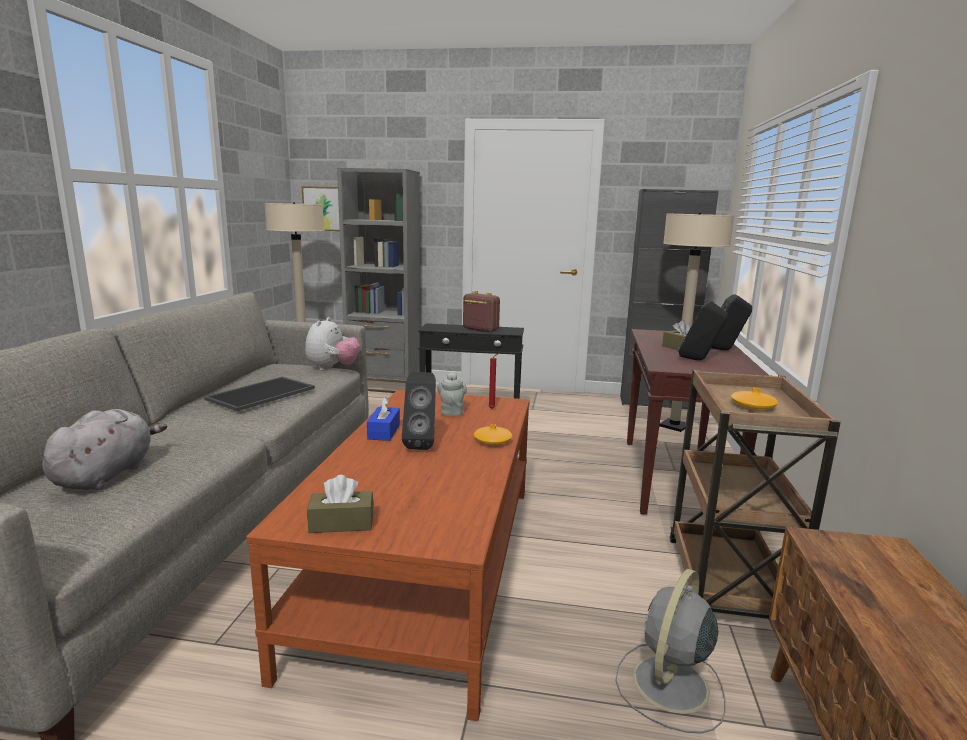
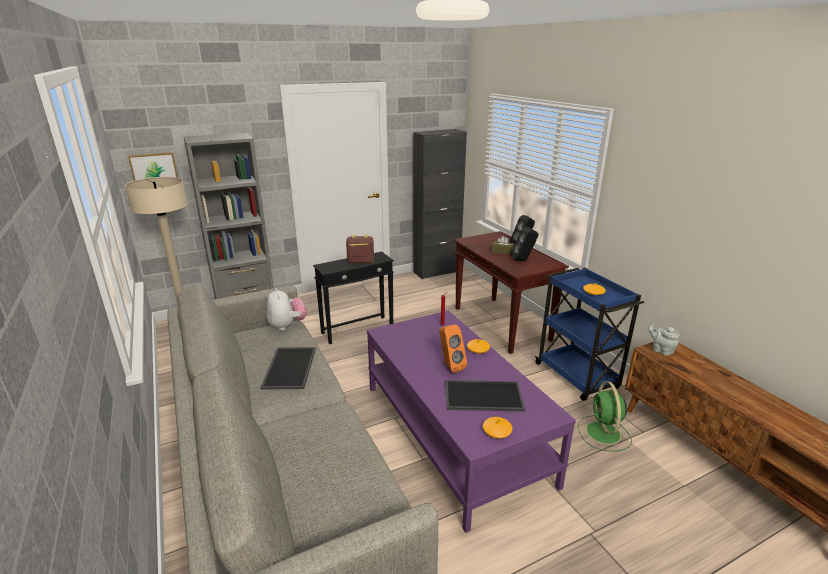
camera: 35 degrees left, 10 degrees up
(107, 474) = (324, 470): grey plush toy -> none
(341, 523) = (497, 431): brown tissue box -> orange vase
(384, 432) = (418, 366): blue tissue box -> none
(399, 484) = (482, 397): none -> tray
(421, 444) = (450, 366): black speaker -> orange speaker
(426, 566) = (453, 432): brown coffee table -> purple coffee table
(452, 411) = (425, 335): grey teapot -> grey teapot (661, 350)
(669, 686) = (603, 434): grey fan -> green fan
(674, 426) = (465, 287): beige floor lamp -> none
(726, 585) = (577, 377): brown cart -> blue cart

